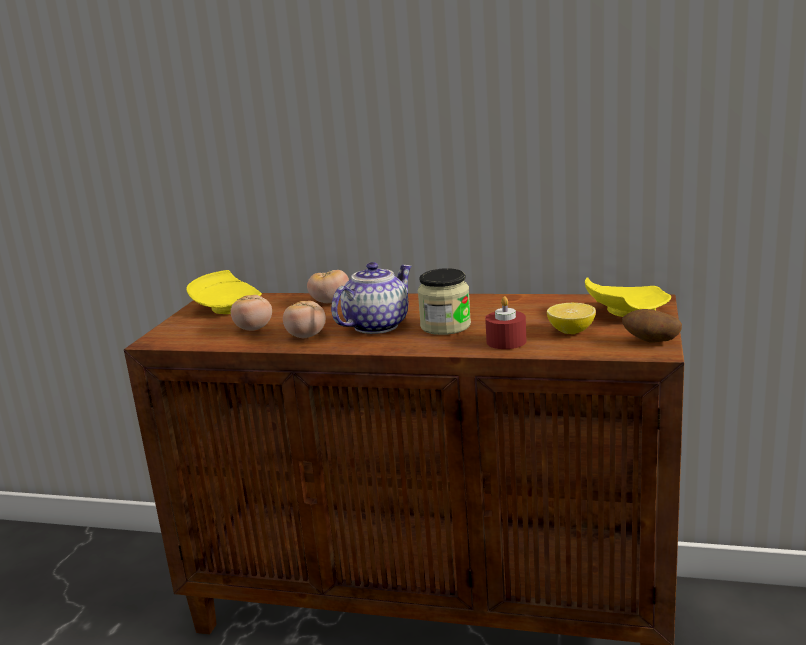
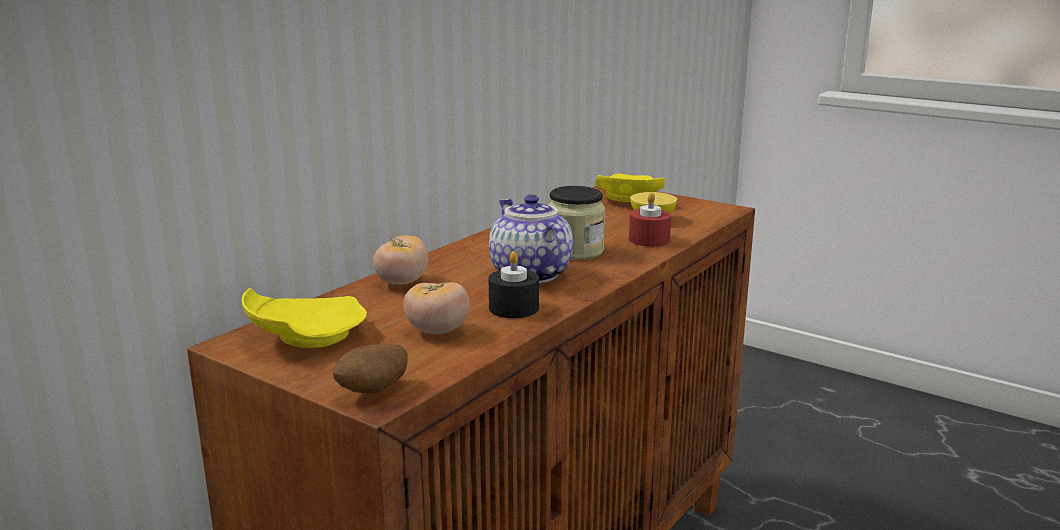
camera: 70 degrees left, 0 degrees up
(306, 336) = (514, 308): tomato -> black candle
(651, 342) = (705, 206): potato -> potato (373, 392)

